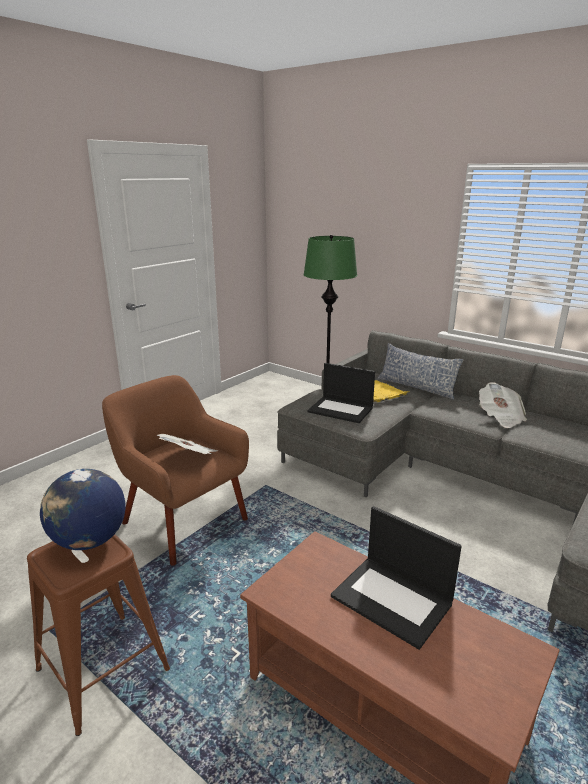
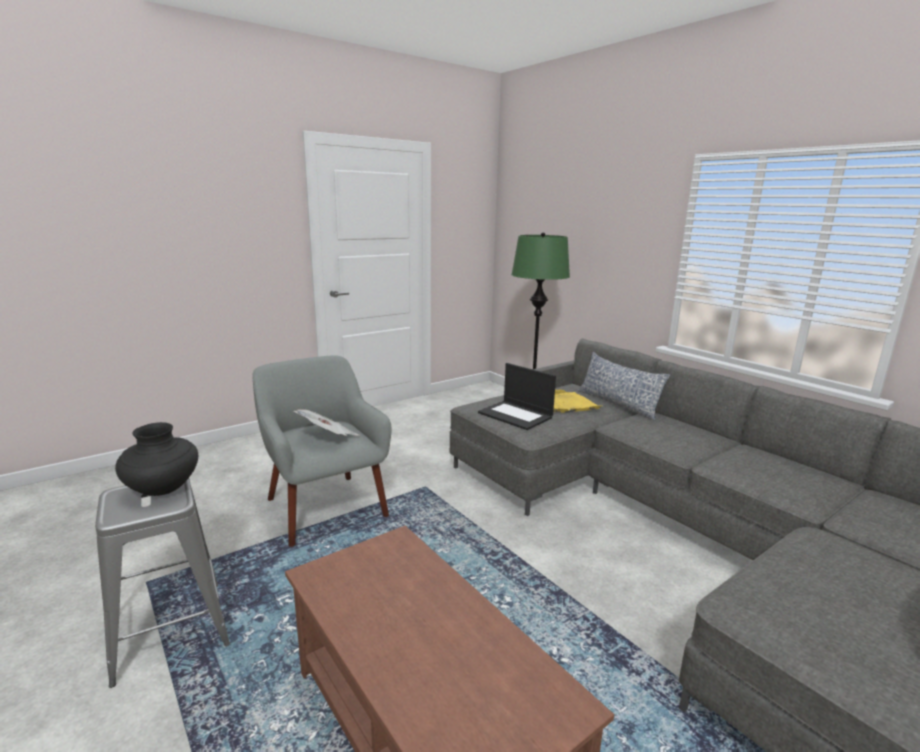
camera: 15 degrees right, 5 degrees down
(89, 541) = (162, 489): globe -> black vase
(103, 669) = (170, 630): brown stool -> grey stool
(183, 521) = (324, 506): brown armchair -> grey armchair
(393, 600) = (442, 611): laptop -> none
(500, 417) = (702, 445): newspaper -> none

